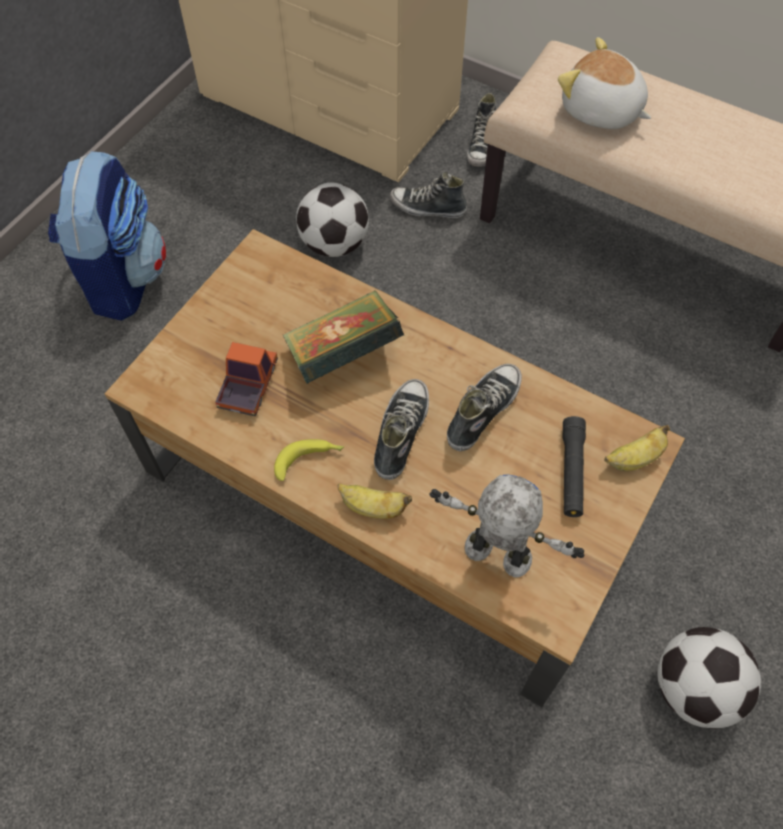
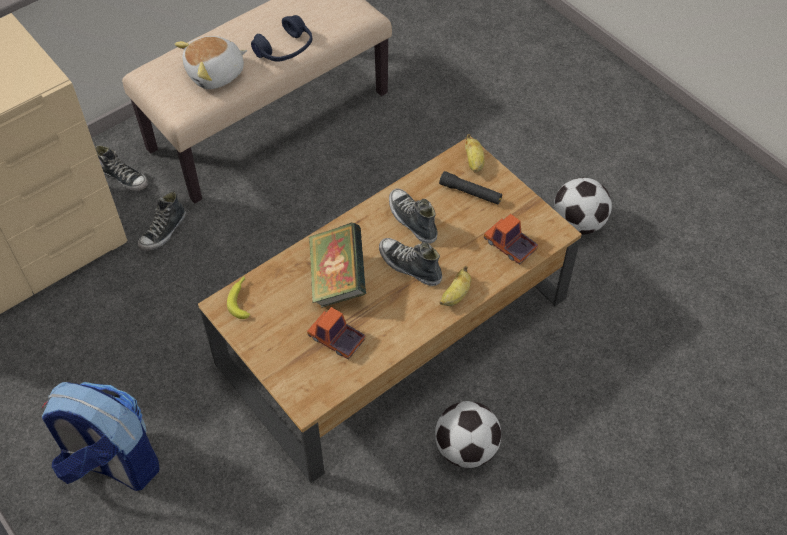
camera: 70 degrees left, 5 degrees down
(309, 460) = (409, 319): banana -> banana (241, 299)
(334, 244) = (163, 302): football -> football (465, 448)
(496, 556) = (509, 245): toy robot -> toy truck
(690, 162) = (285, 49): none -> blue headphones

